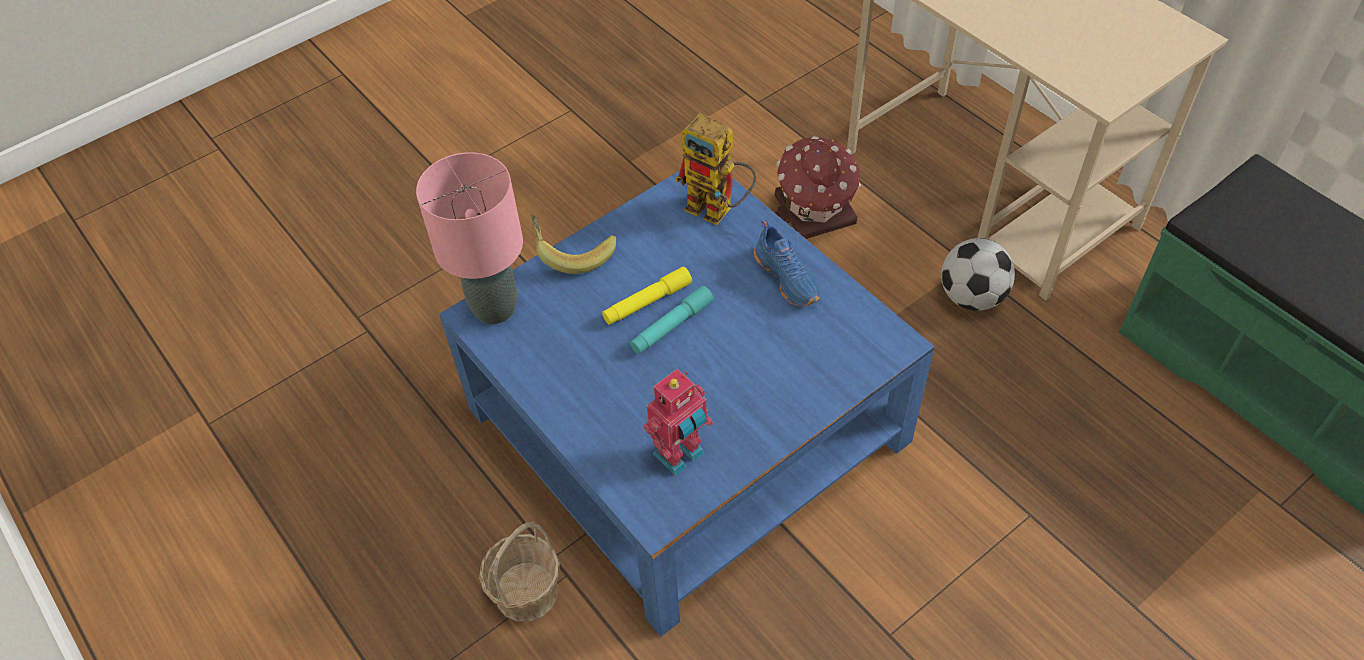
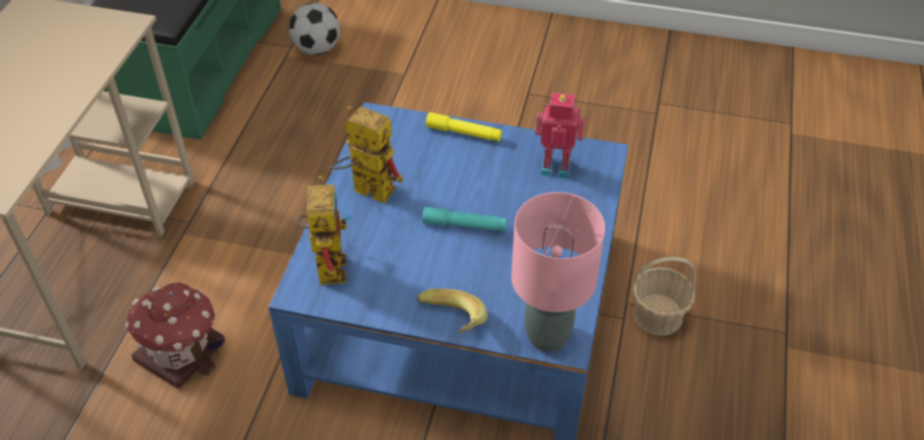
camera: 130 degrees left, 5 degrees down
(647, 302) = (456, 250): yellow flashlight -> yellow flashlight (463, 133)
(788, 277) = (365, 190): blue shoe -> toy robot
(972, 298) = (218, 217): football -> football (317, 49)

